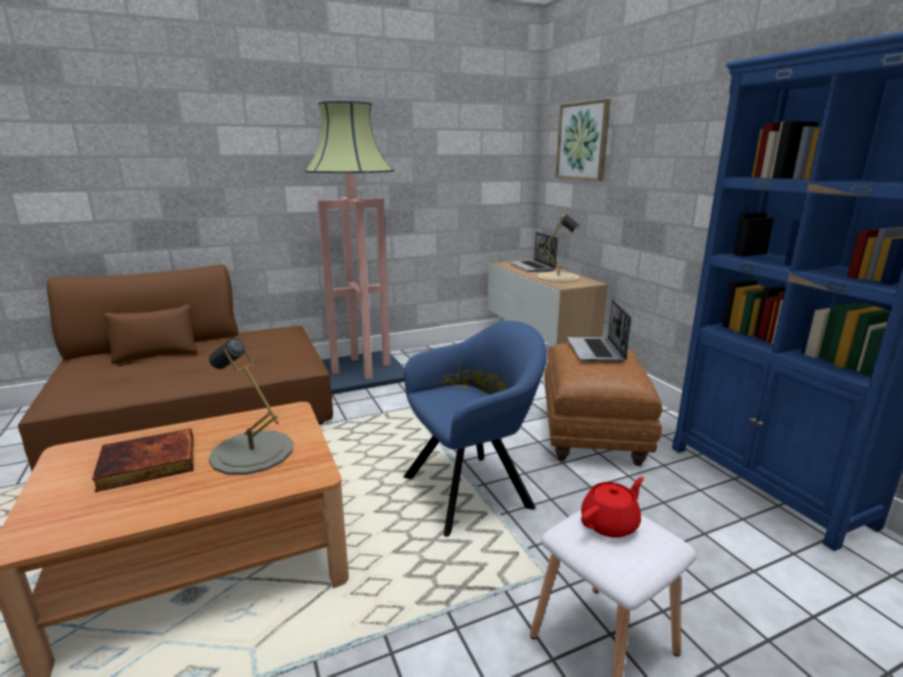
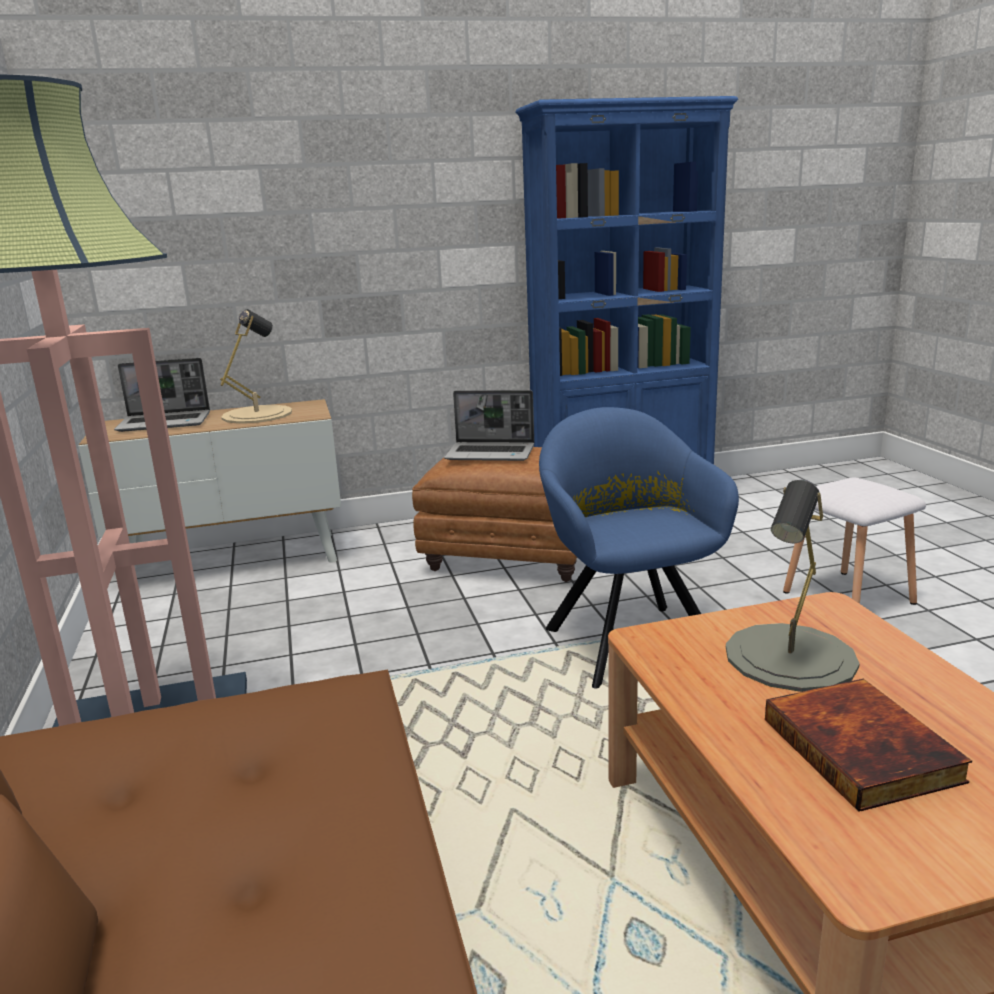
camera: 80 degrees left, 0 degrees up
(583, 141) = (194, 192): picture -> none
(610, 523) = (847, 489): red teapot -> none

